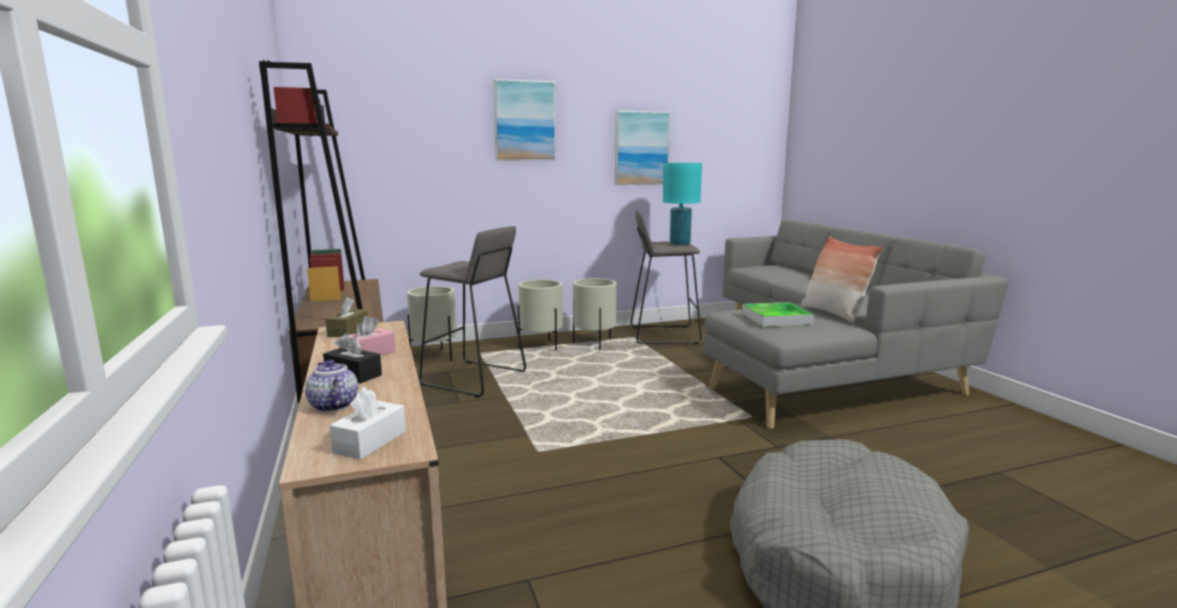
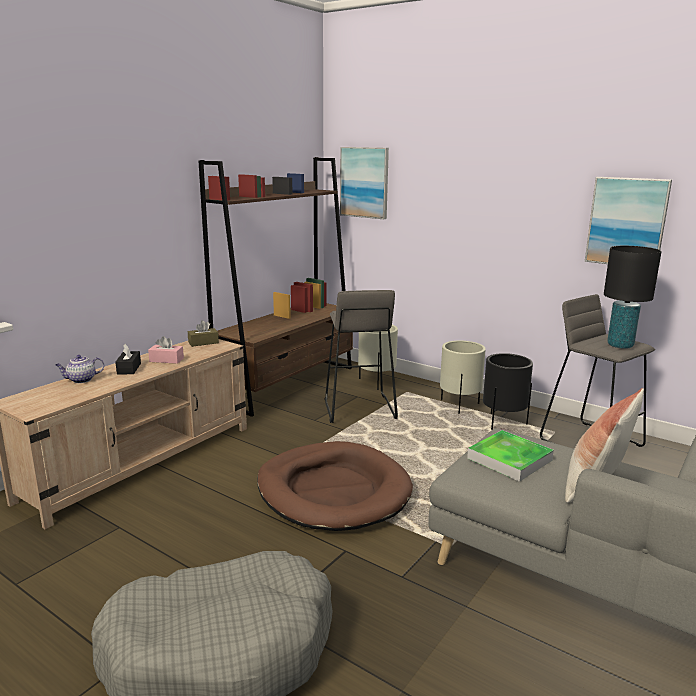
camera: 55 degrees right, 5 degrees up
(332, 405) = (81, 380): teapot -> teapot turned 135 degrees counterclockwise
(370, 442) = (38, 402): white tissue box -> none
(524, 121) = (494, 184): picture -> picture (364, 182)
(594, 344) = (503, 422): beige planter -> black planter
(613, 433) = (333, 491): none -> brown dog bed
(679, 244) = (620, 345): turquoise table lamp -> black table lamp

